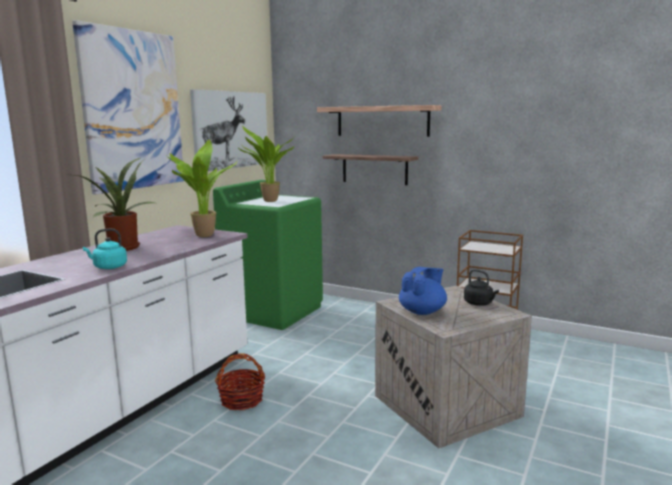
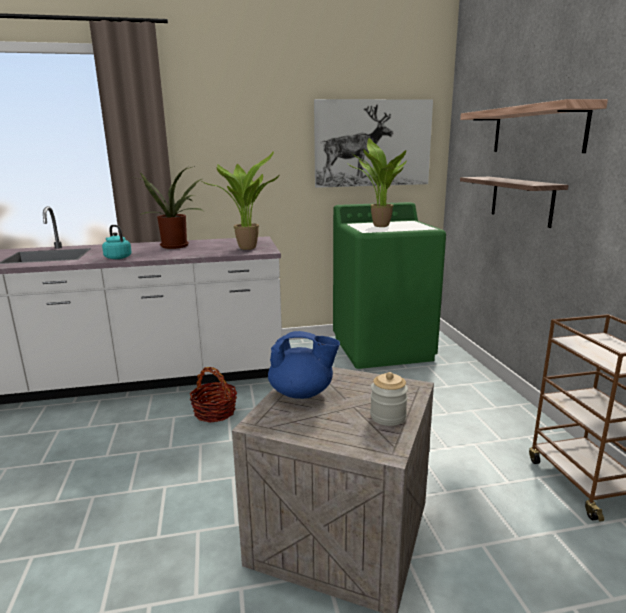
camera: 50 degrees right, 5 degrees up
(133, 110) = (239, 123): picture -> none
(479, 303) = (388, 416): black kettle -> jar

